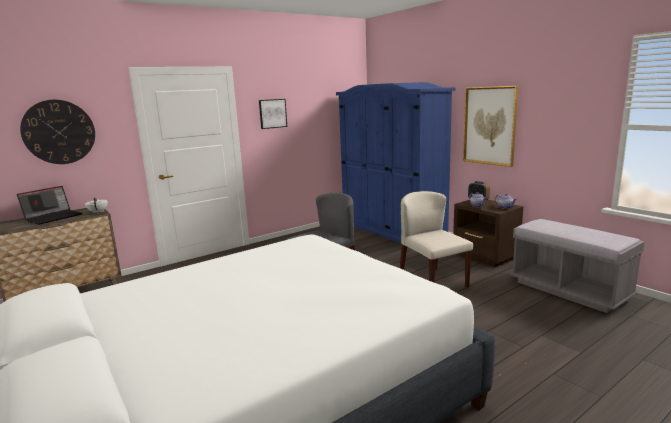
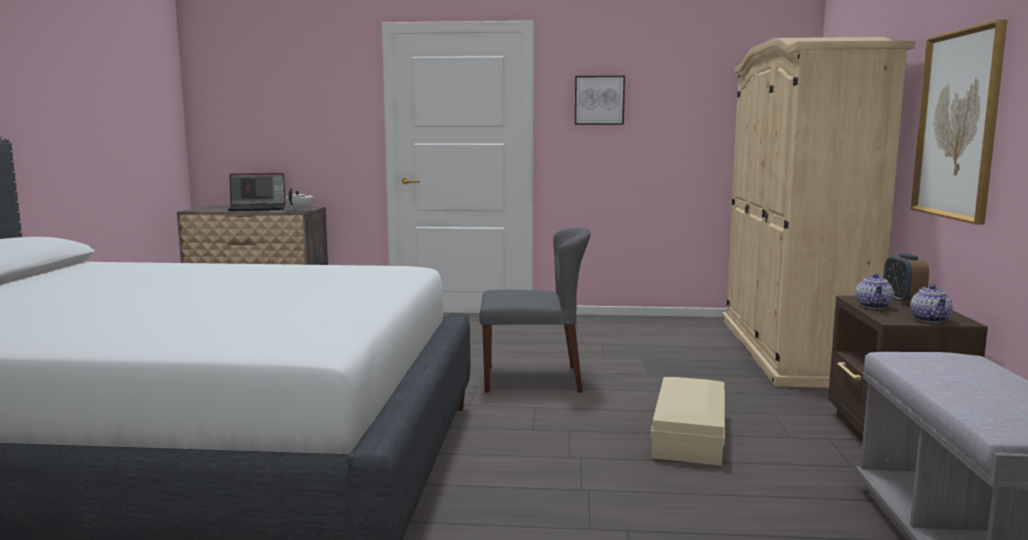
camera: 40 degrees right, 5 degrees down
(59, 132) = (290, 105): wall clock -> none
(392, 230) = (790, 348): blue wardrobe -> beige wardrobe
(432, 281) = (691, 434): beige chair -> beige storage box

